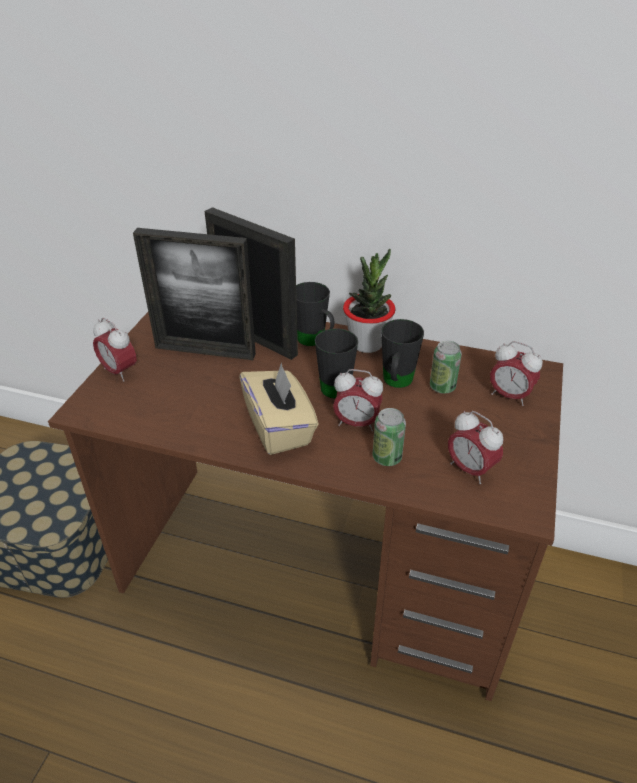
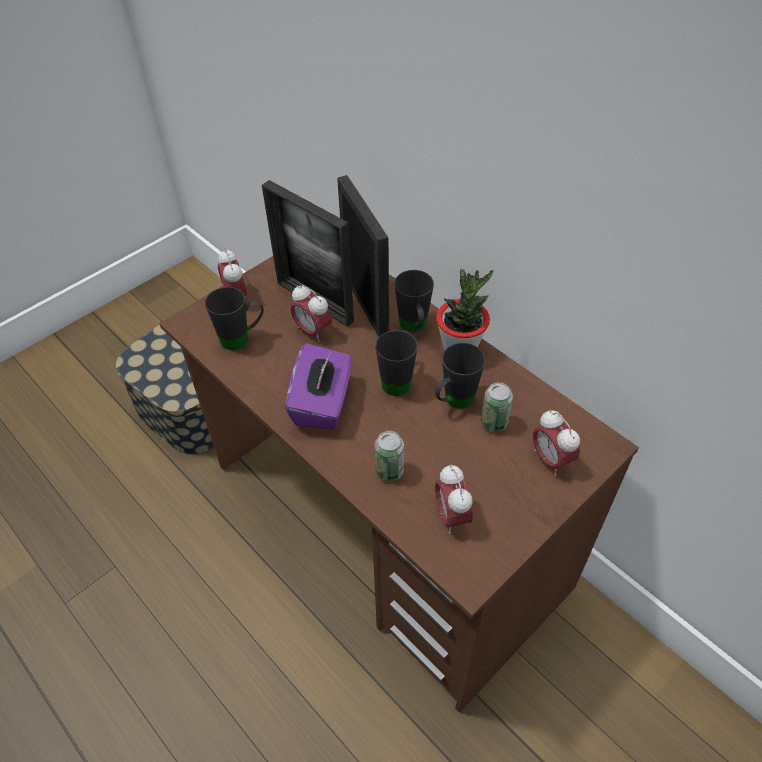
camera: 30 degrees right, 10 degrees up
(153, 403) = (242, 338): none -> black mug
(279, 428) = (322, 403): beige tissue box -> purple tissue box
(356, 423) = (388, 427): alarm clock -> alarm clock (313, 331)

